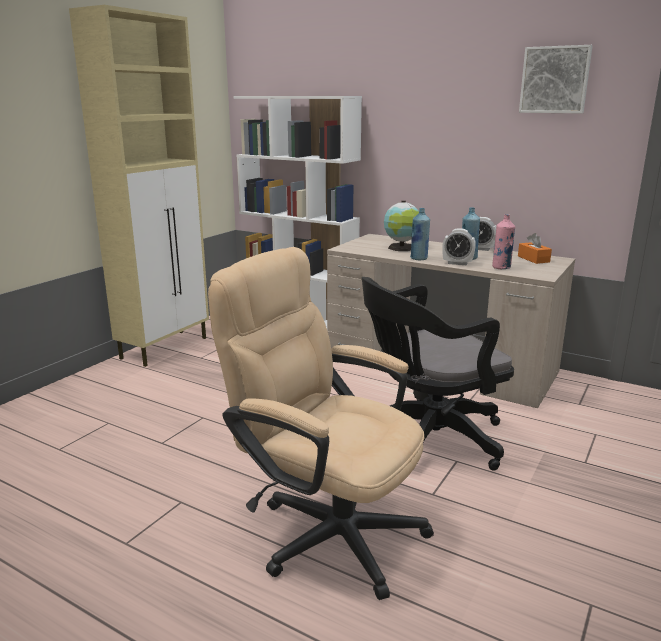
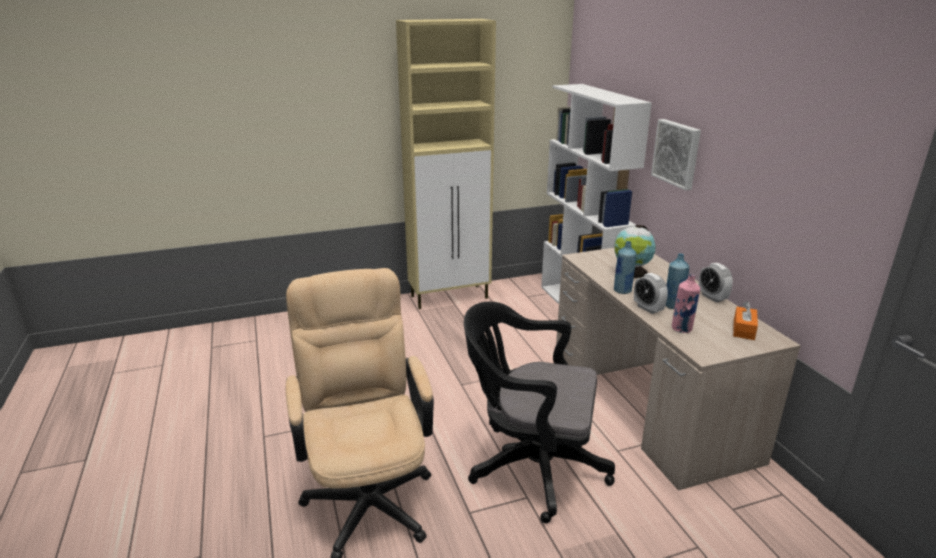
camera: 40 degrees right, 5 degrees up
(555, 80) = (815, 126): picture -> picture (677, 153)

